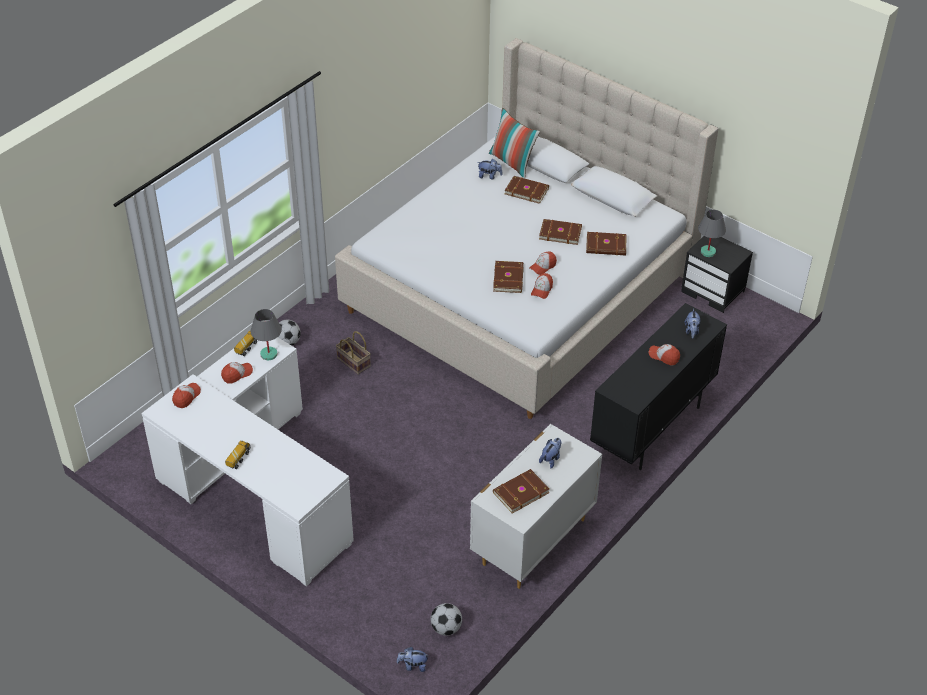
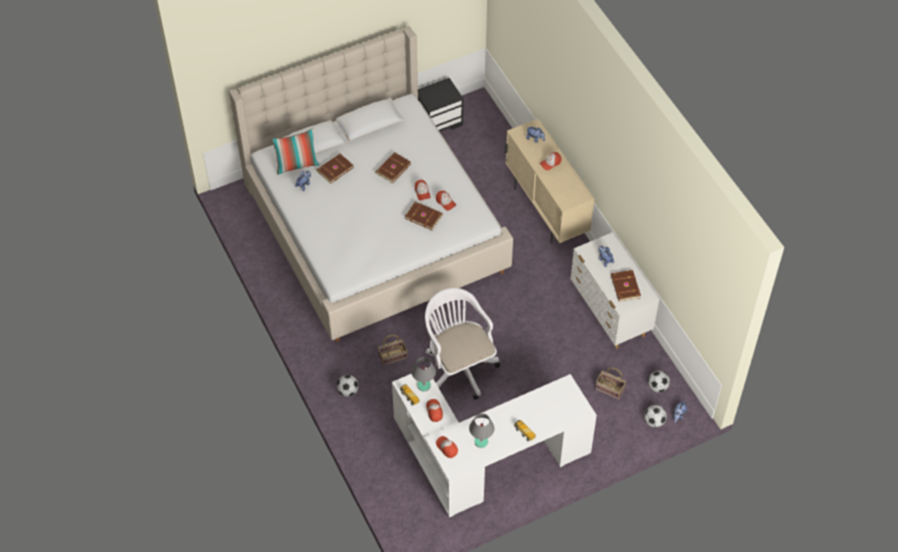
camera: 65 degrees left, 10 degrees up
(372, 422) = (458, 366): none -> white office chair
(389, 641) = (654, 421): none -> football
(414, 576) = (608, 389): none -> basket
(606, 246) = (421, 149): brown book -> none
(652, 428) = (546, 210): black cabinet -> beige cabinet
(708, 252) = (435, 100): grey table lamp -> grey table lamp (481, 441)

